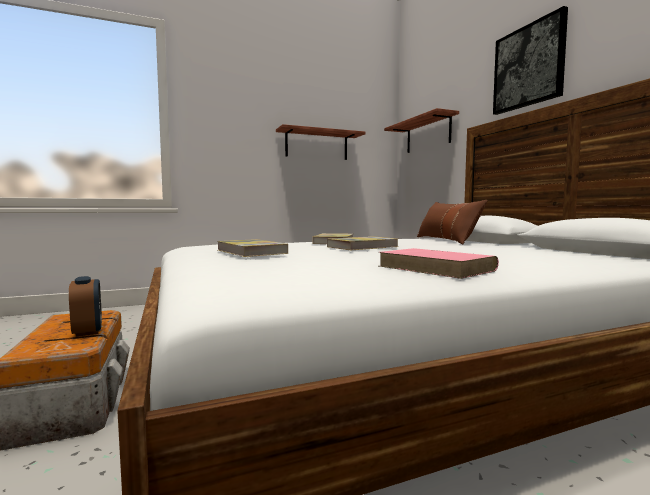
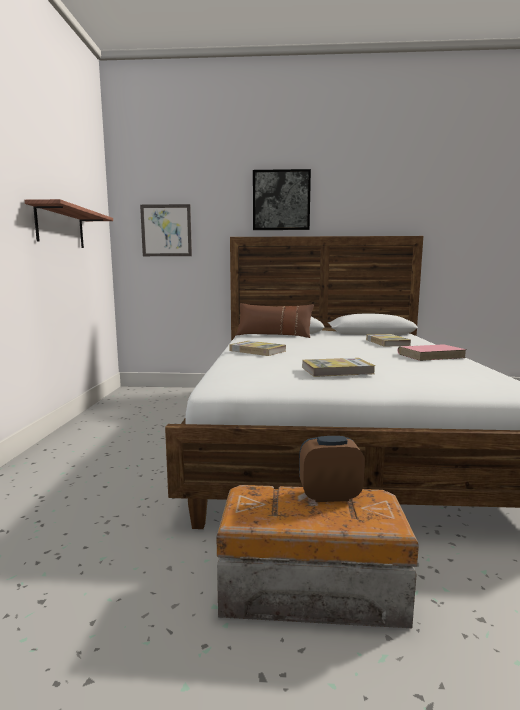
camera: 65 degrees left, 5 degrees up
(362, 247) = (319, 351): book -> book (387, 342)
(428, 134) = (166, 230): shelf -> picture

